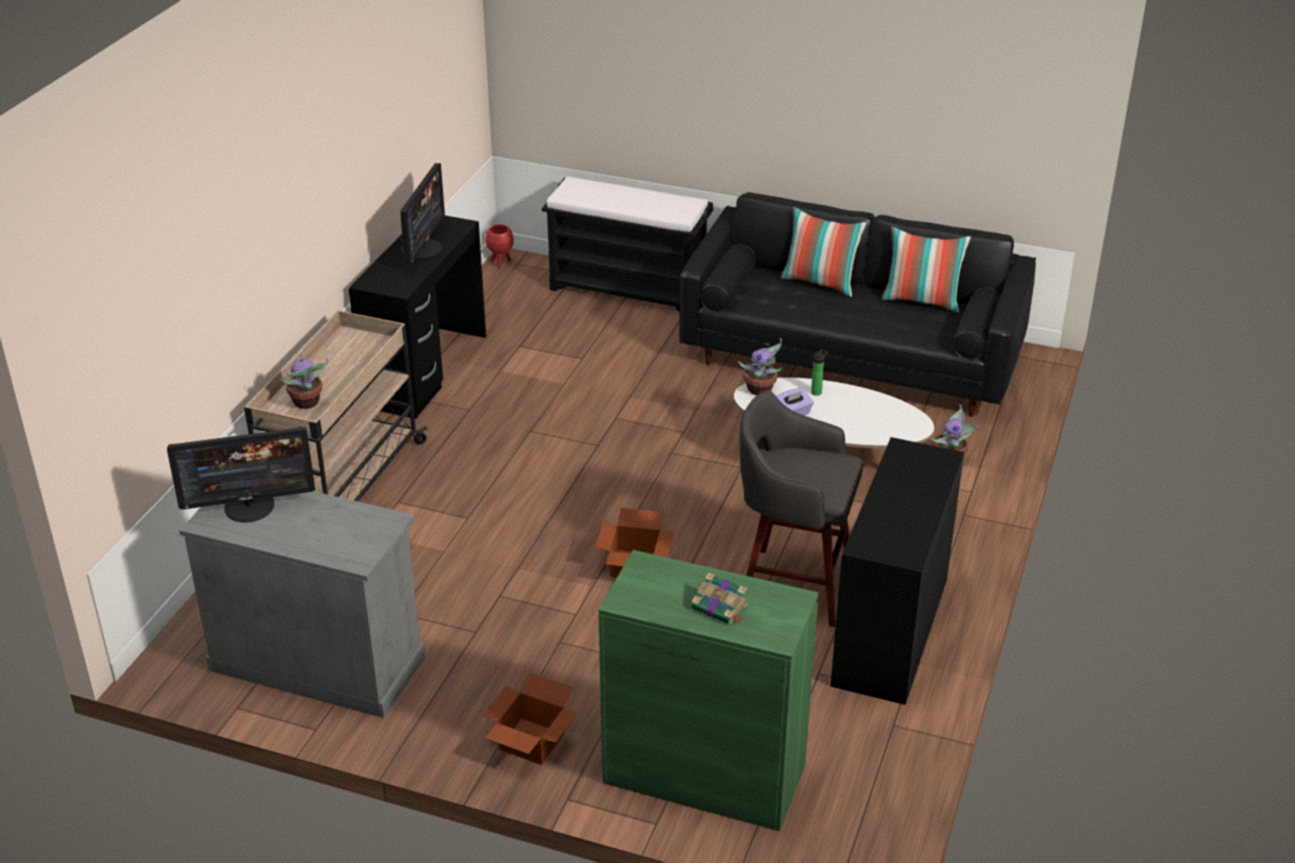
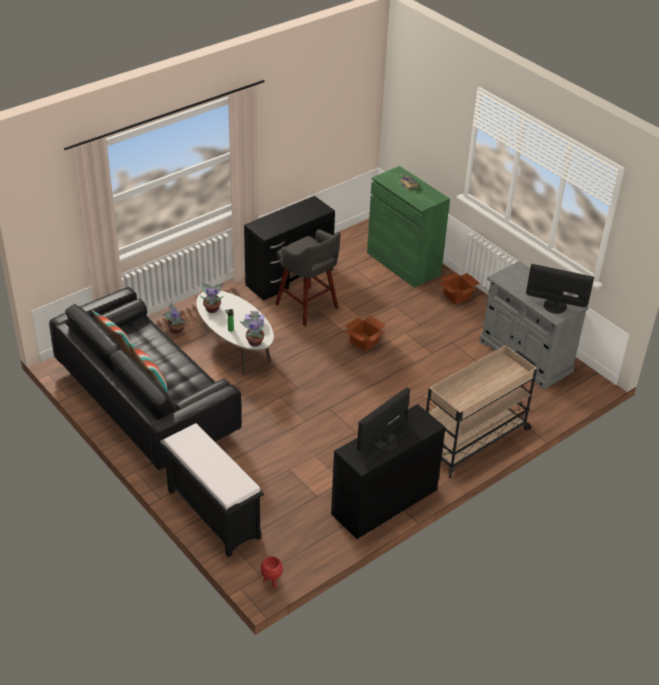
camera: 150 degrees left, 5 degrees up
(307, 403) = (501, 373): potted plant -> potted plant (212, 308)

